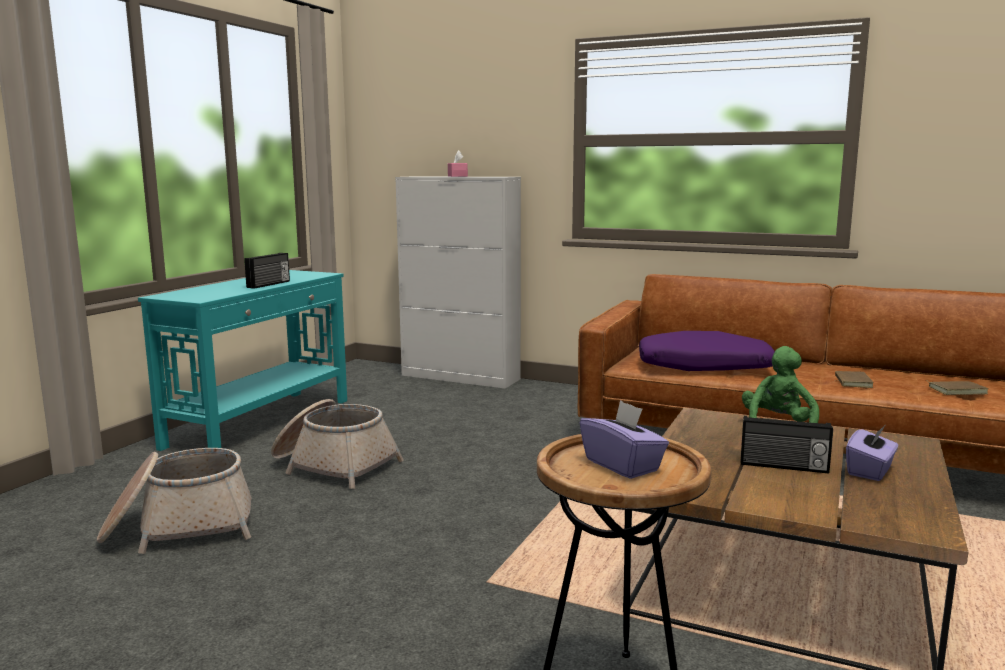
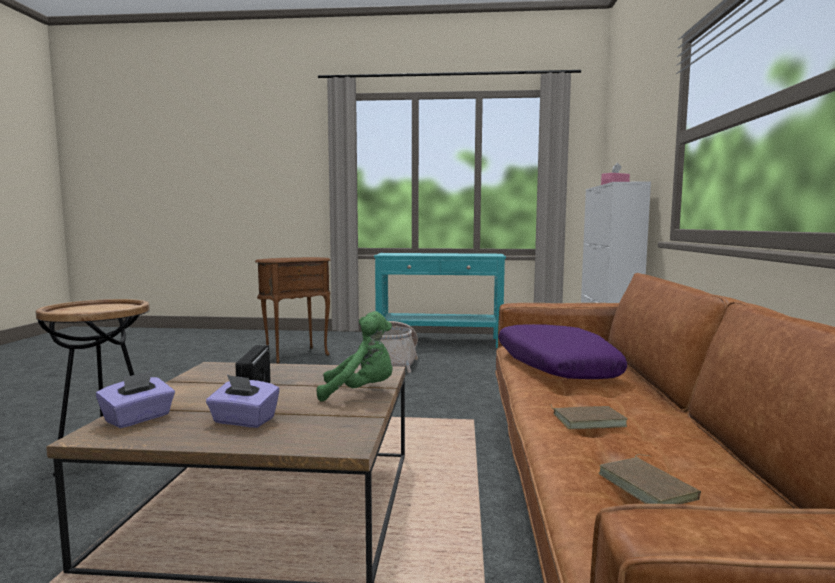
camera: 70 degrees right, 5 degrees down
(179, 527) = (295, 355): basket -> brown side table
(269, 284) = (442, 255): radio -> none
(622, 465) = (95, 309): purple tissue box -> purple tissue box (138, 418)

